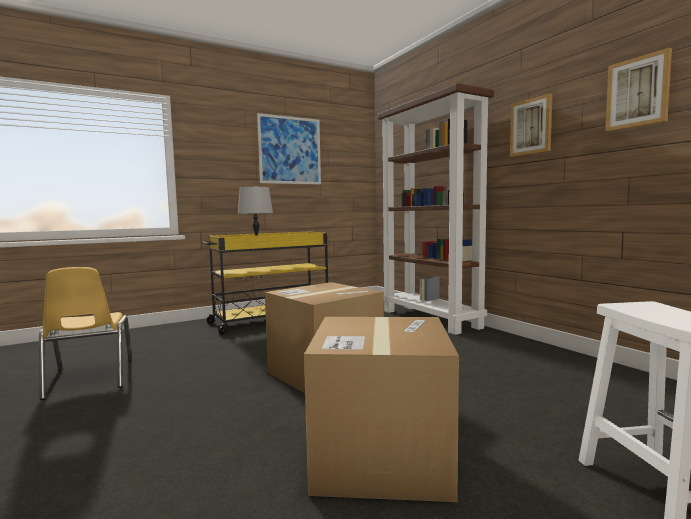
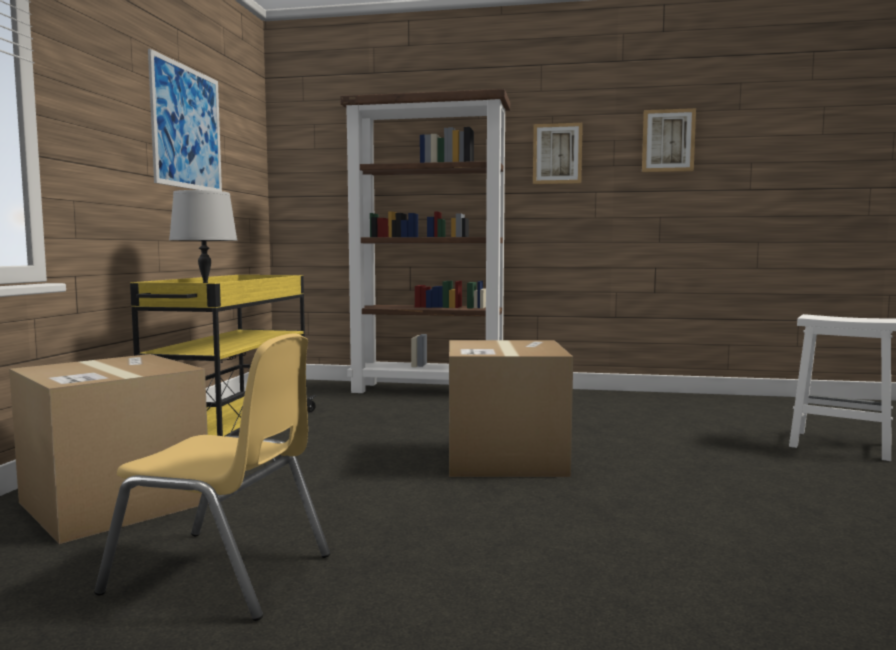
camera: 50 degrees left, 0 degrees up
(381, 456) = (724, 486): cardboard box -> cardboard box (114, 502)

